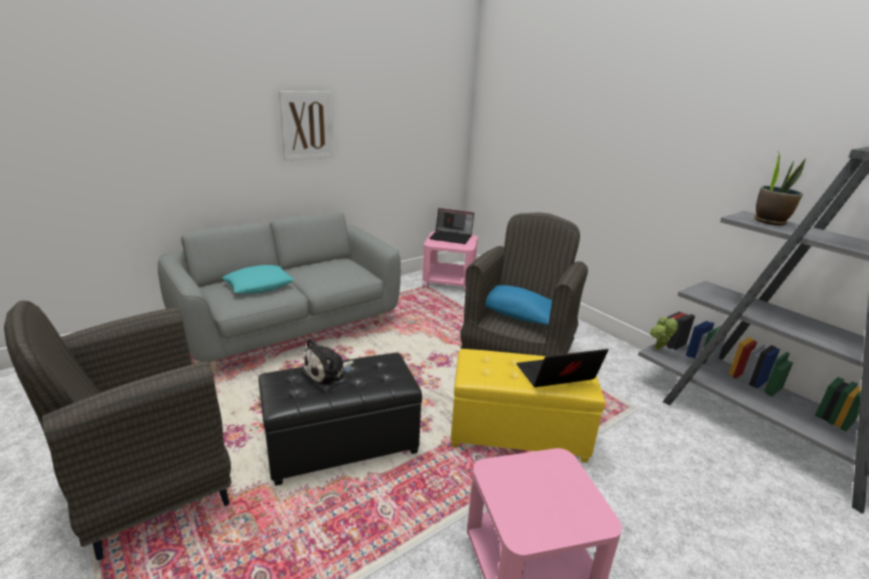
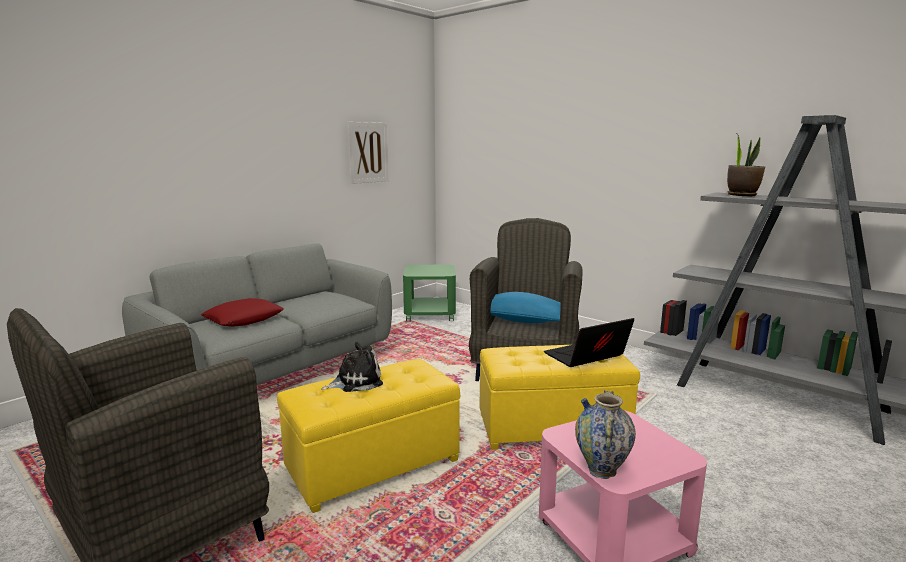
camera: 10 degrees left, 10 degrees down
(259, 285) = (244, 319): turquoise pillow -> red pillow
(307, 125) = (278, 156): picture -> picture (368, 152)
(328, 373) = (355, 381): plush toy -> plush toy turned 150 degrees counterclockwise
(341, 444) = (373, 465): black ottoman -> yellow ottoman
(448, 281) = (430, 314): pink side table -> green side table
(451, 237) = (428, 268): laptop -> none
(511, 521) = (602, 470): none -> vase
(658, 350) = (660, 337): potted plant -> none

